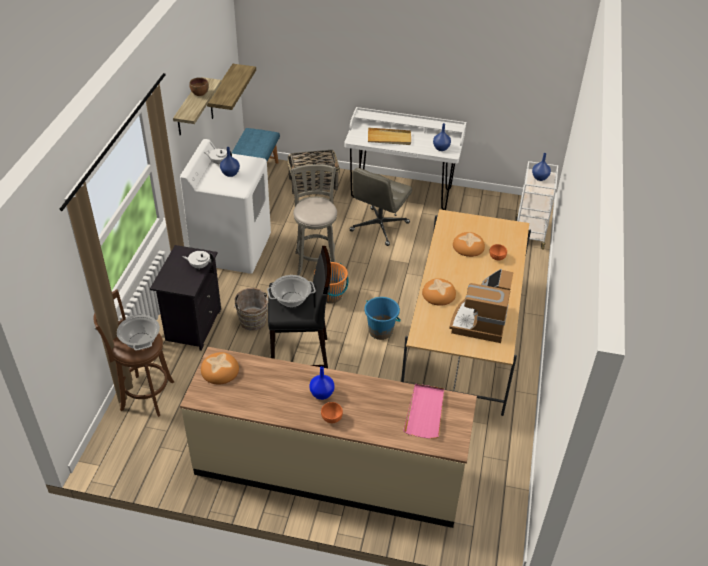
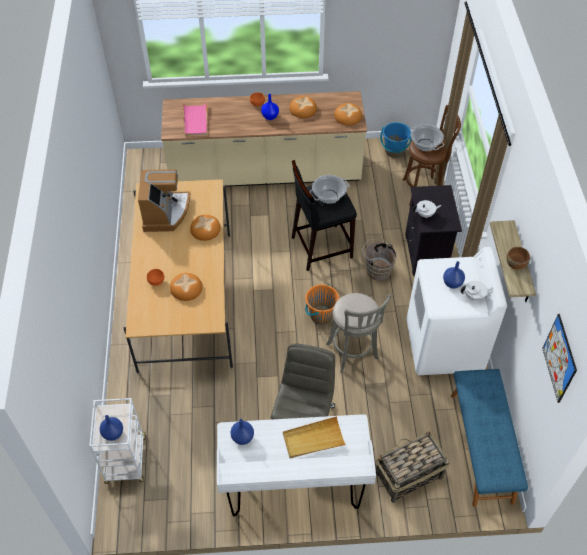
camera: 165 degrees right, 10 degrees up
(221, 39) = (559, 358): none -> picture
(221, 92) = (537, 375): shelf -> none
(273, 395) = (302, 109): none -> bread
(380, 331) = (262, 289): blue bucket -> blue bucket (394, 151)

